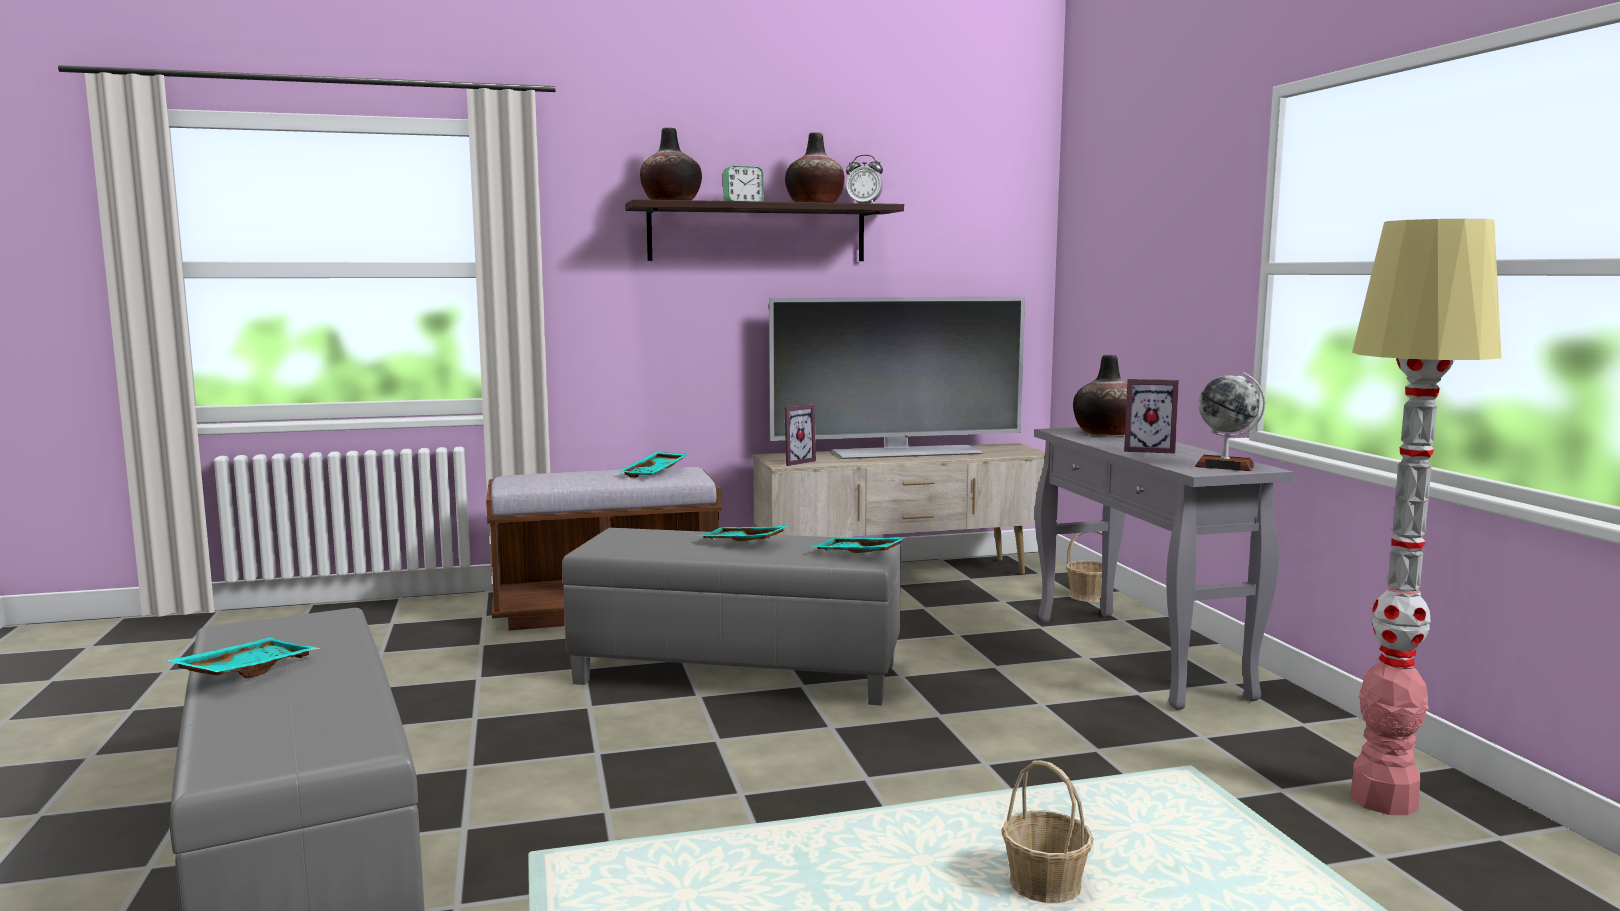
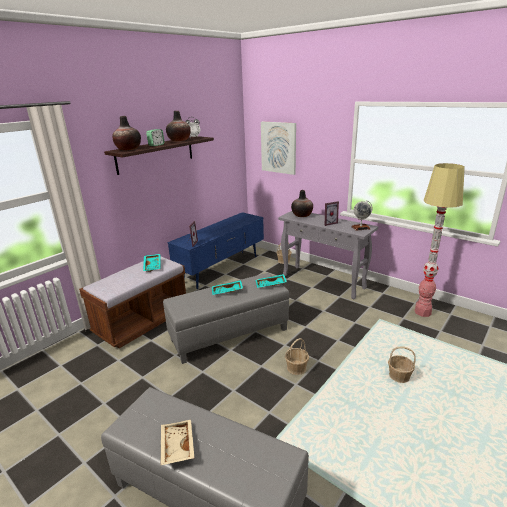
camera: 35 degrees left, 15 degrees up
(245, 671) = (176, 446): turquoise tray -> beige tray
(790, 770) = (296, 368): none -> basket
(902, 575) = (222, 269): beige tv stand -> blue tv stand
(905, 452) = (217, 227): television -> none
(1115, 254) = (278, 147): none -> picture

